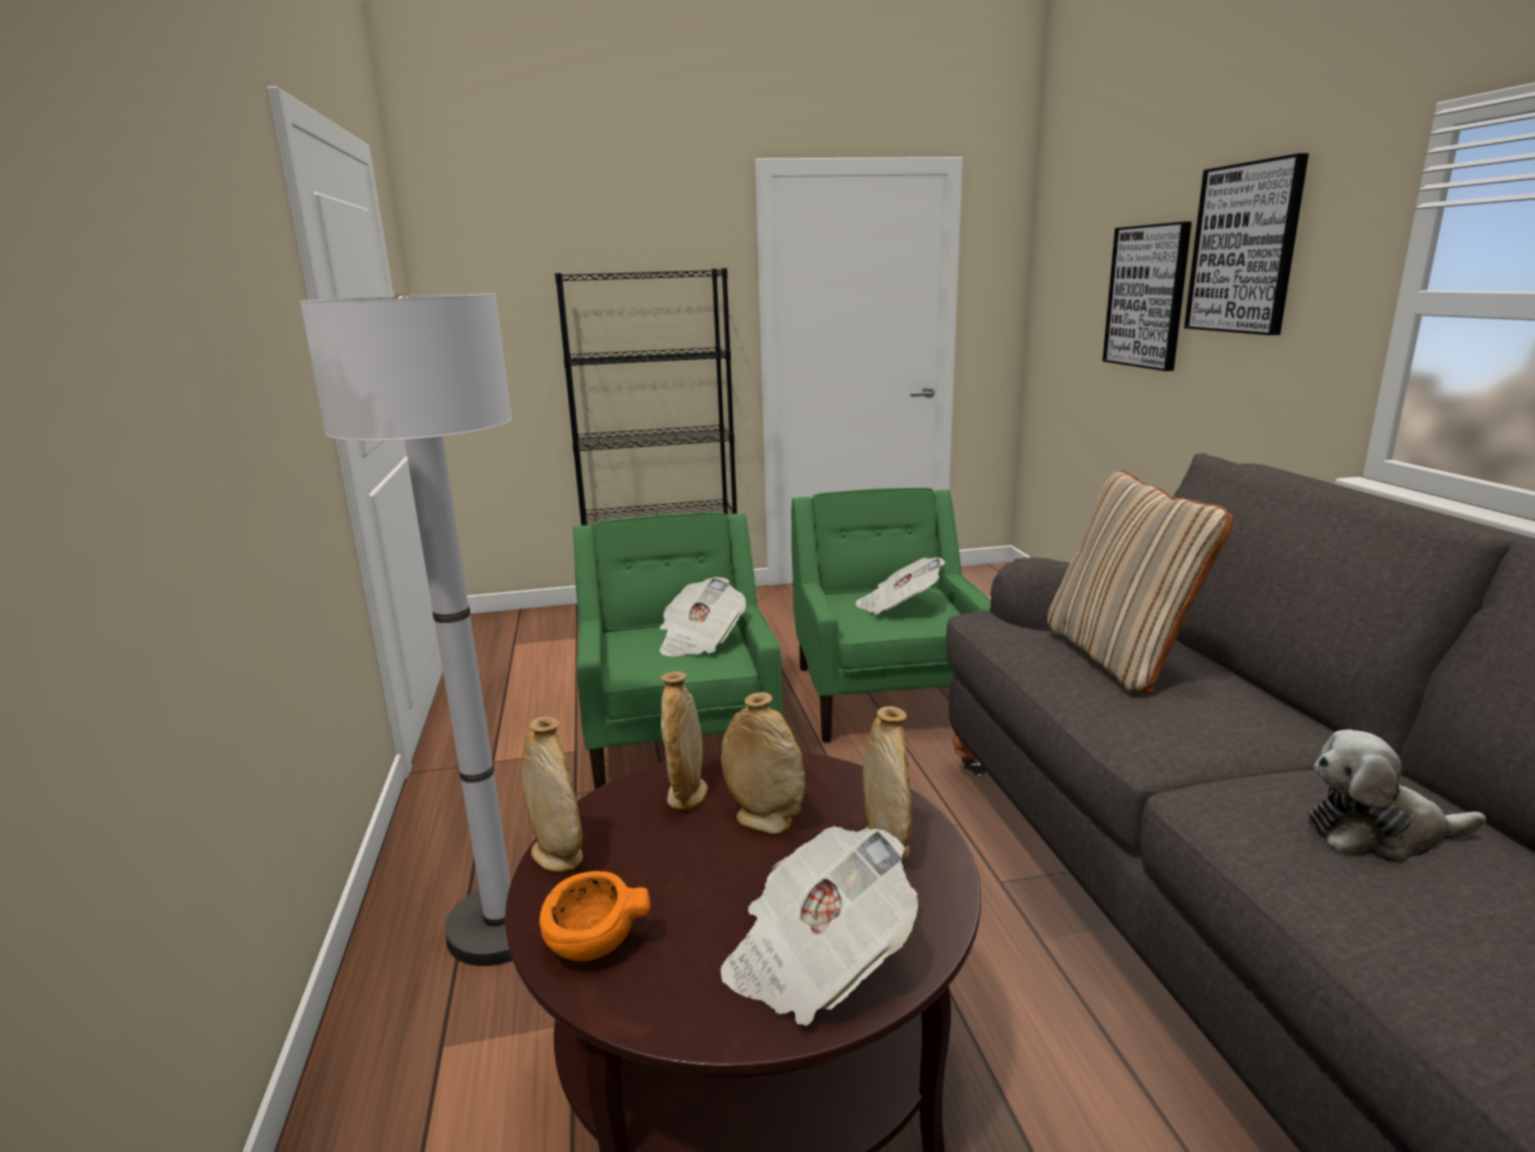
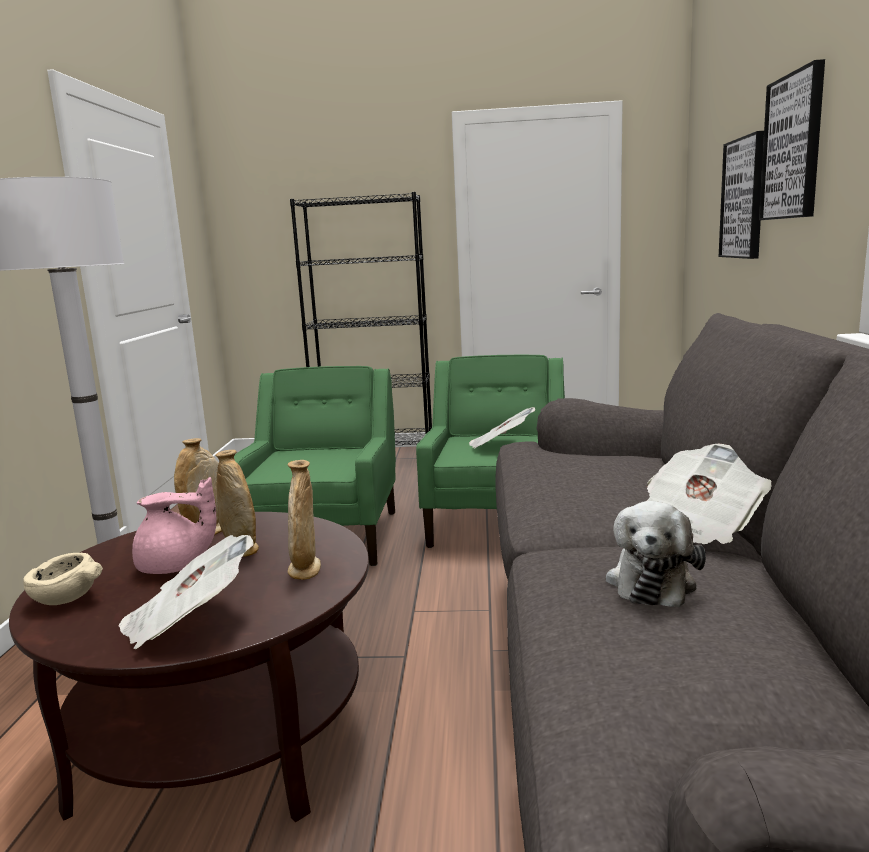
camera: 15 degrees right, 5 degrees down
(557, 856) = (94, 555): beige vase -> none
(592, 943) = (65, 599): orange bowl -> beige bowl
(699, 640) = (333, 458): newspaper -> newspaper (698, 526)
(700, 862) = (175, 567): none -> pink teapot
(1119, 656) = (590, 467): beige pillow -> none
(1379, 833) = (651, 582): plush toy -> plush toy turned 90 degrees counterclockwise

